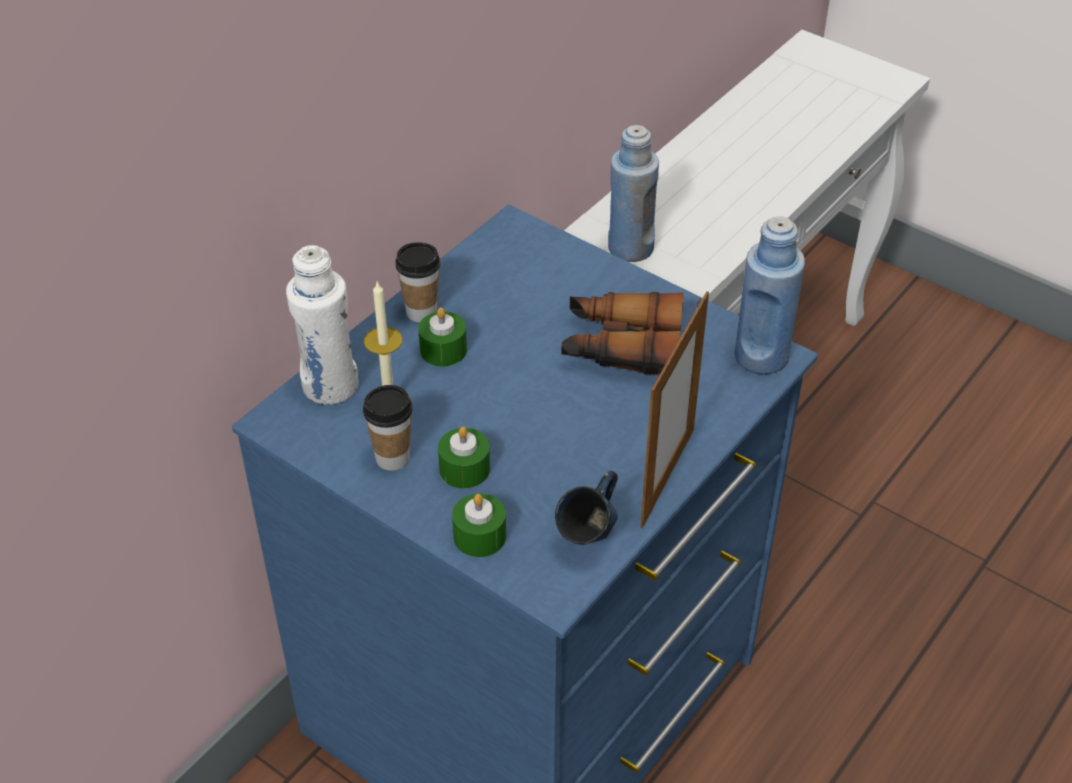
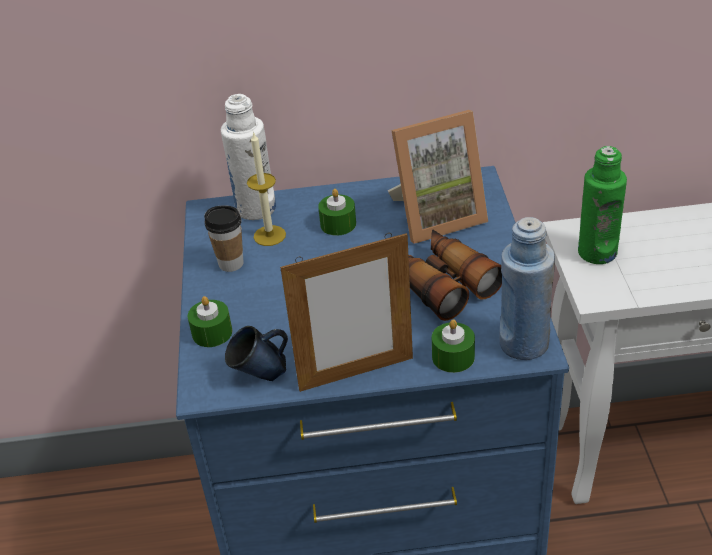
camera: 50 degrees right, 5 degrees down
(421, 312) = (356, 197): cup -> none
(464, 469) = (256, 293): green candle -> green candle (453, 357)
(527, 285) = (436, 216): none -> picture frame
(630, 248) = (597, 252): blue bottle -> green bottle

